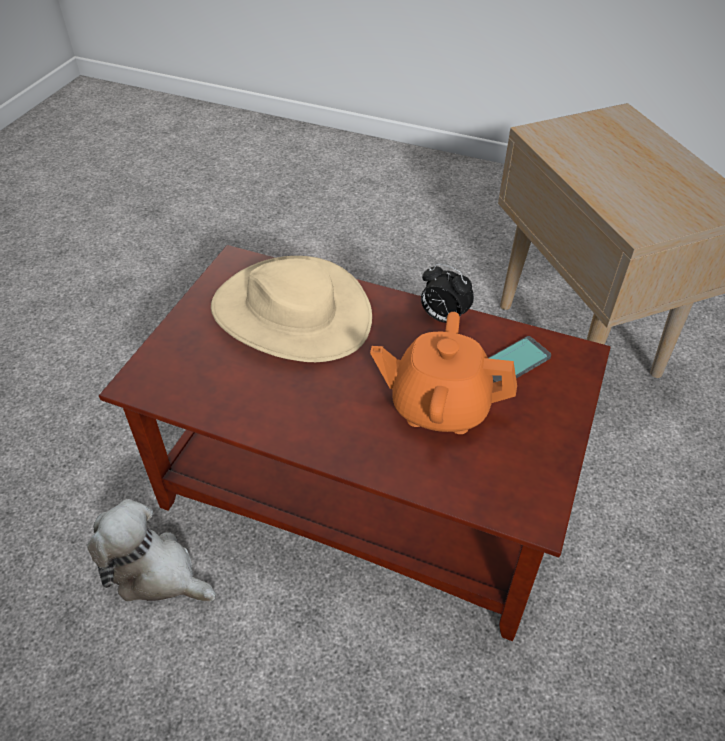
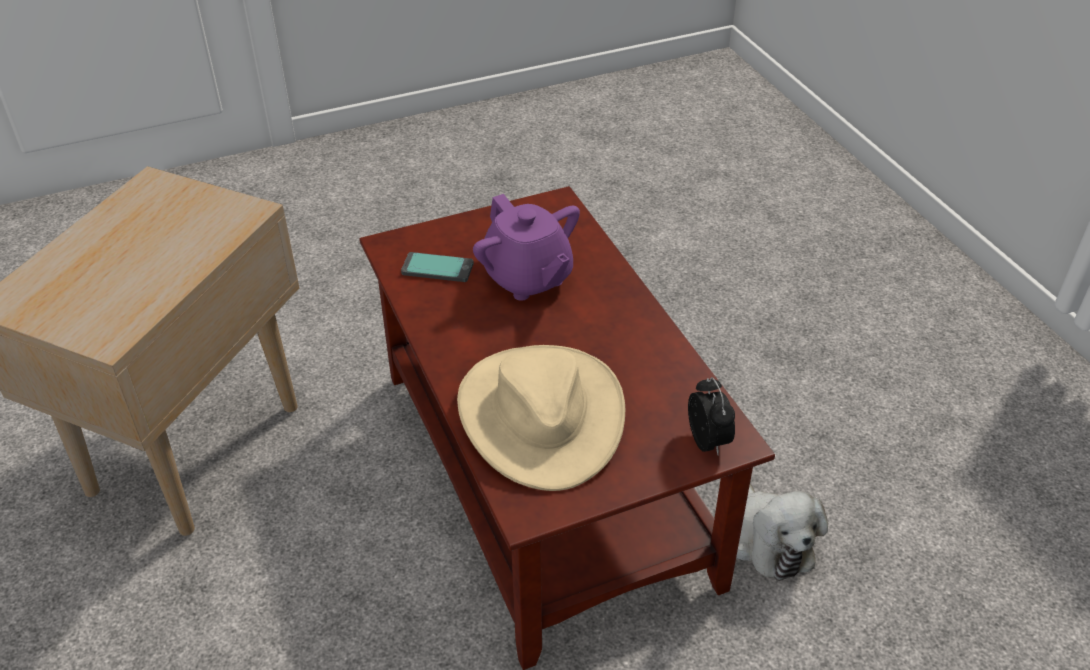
camera: 135 degrees left, 5 degrees down
(439, 406) = (527, 278): orange teapot -> purple teapot
(443, 317) = (431, 327): alarm clock -> alarm clock (708, 441)

